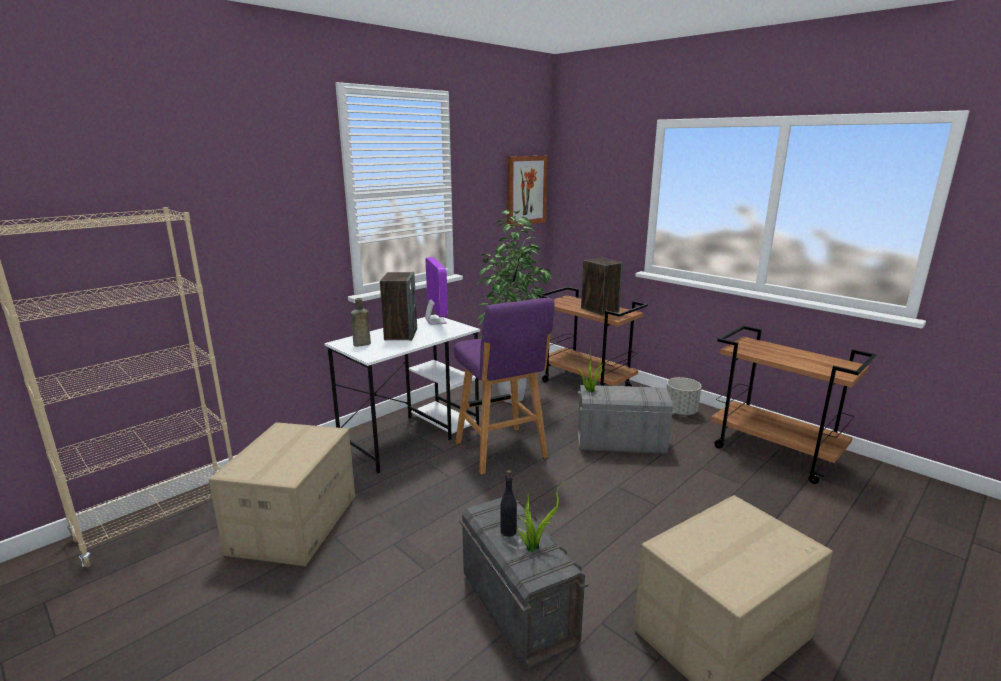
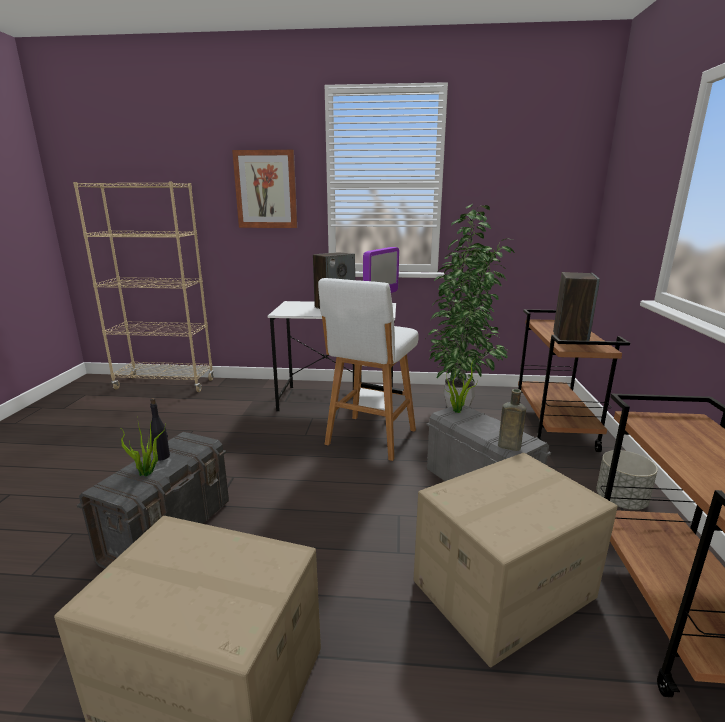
camera: 50 degrees right, 0 degrees up
(293, 523) = (194, 413): cardboard box -> cardboard box (502, 588)
(360, 344) = (296, 306): brown bottle -> brown bottle (507, 446)
(502, 451) = (369, 438): purple stool -> white stool
(526, 190) = (555, 193): picture -> picture (266, 189)

